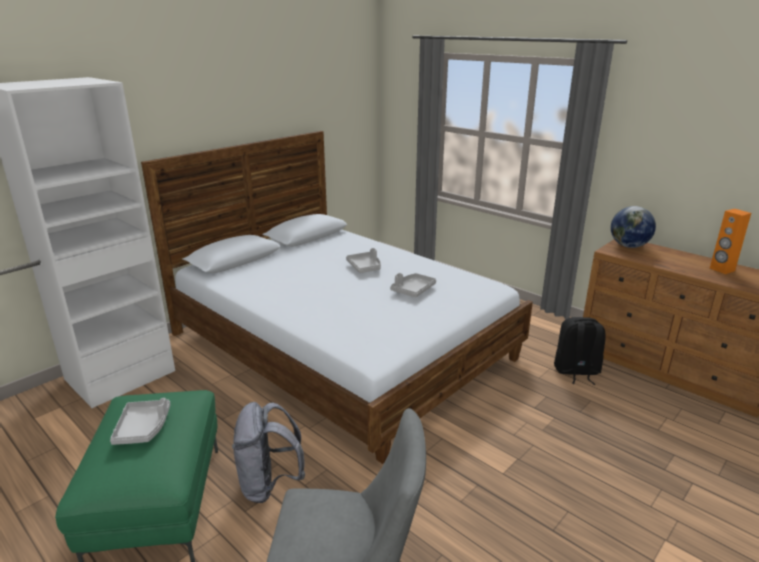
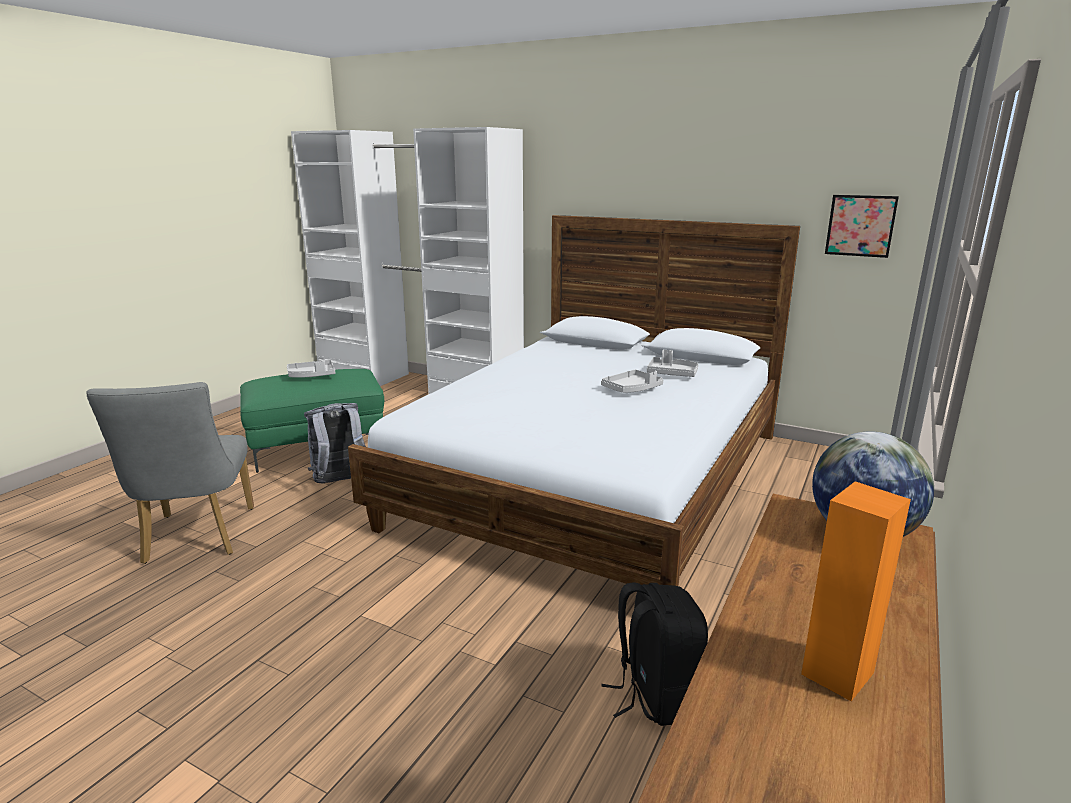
camera: 75 degrees right, 5 degrees down
(345, 124) = (860, 225): none -> picture
(413, 290) = (583, 418): grey tray -> grey tray (672, 374)

